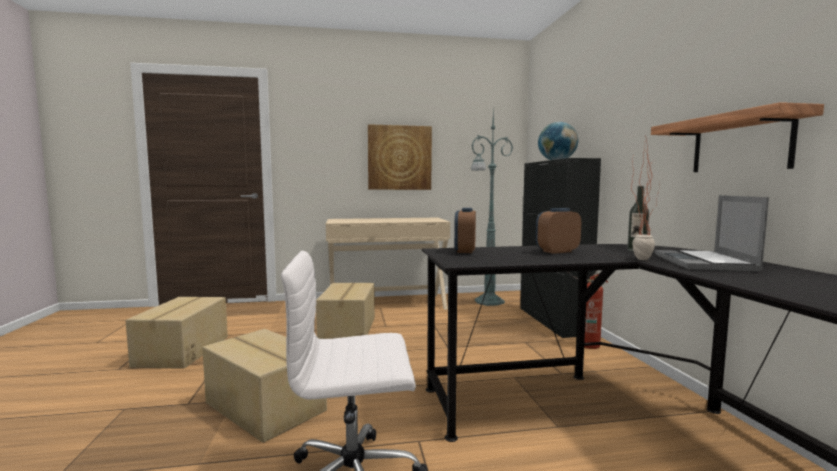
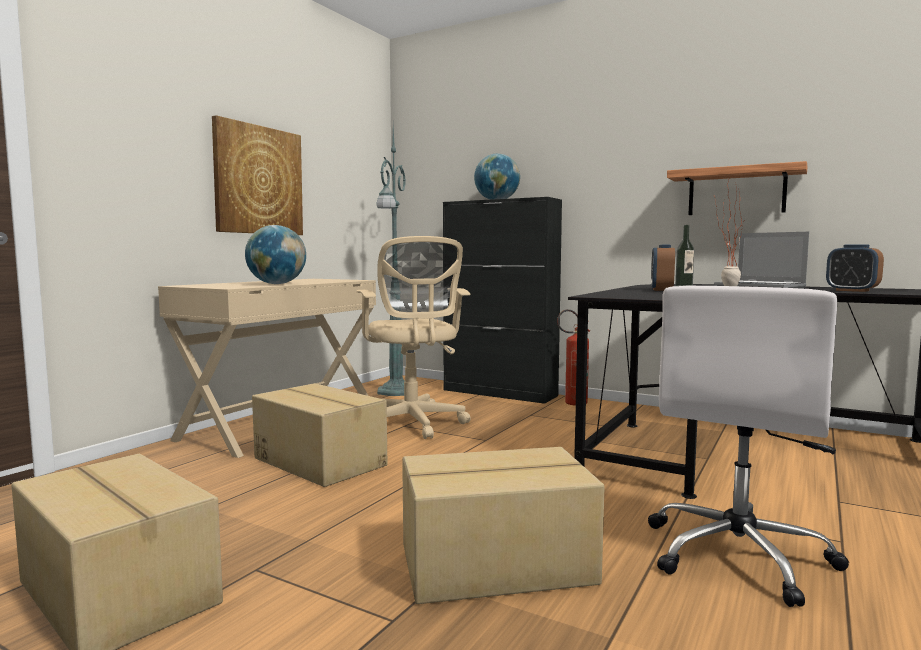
camera: 50 degrees left, 0 degrees up
(373, 221) = (277, 284): none -> globe
(439, 324) = (413, 424): none -> beige office chair
(465, 251) = (615, 294): alarm clock -> alarm clock (852, 290)

